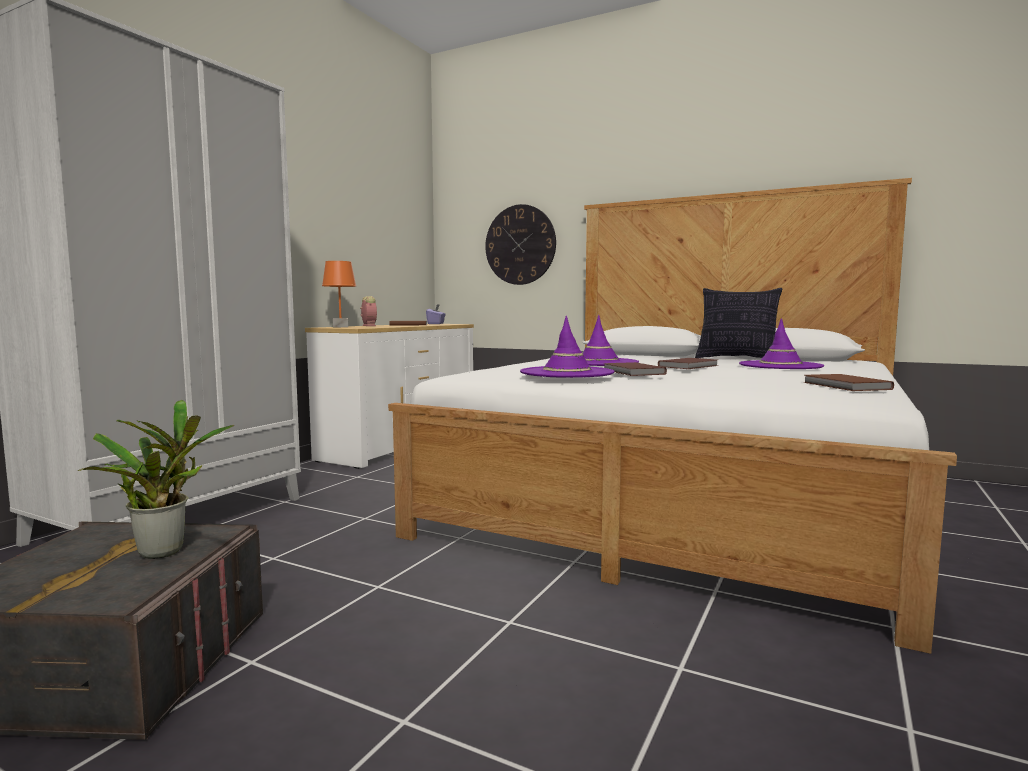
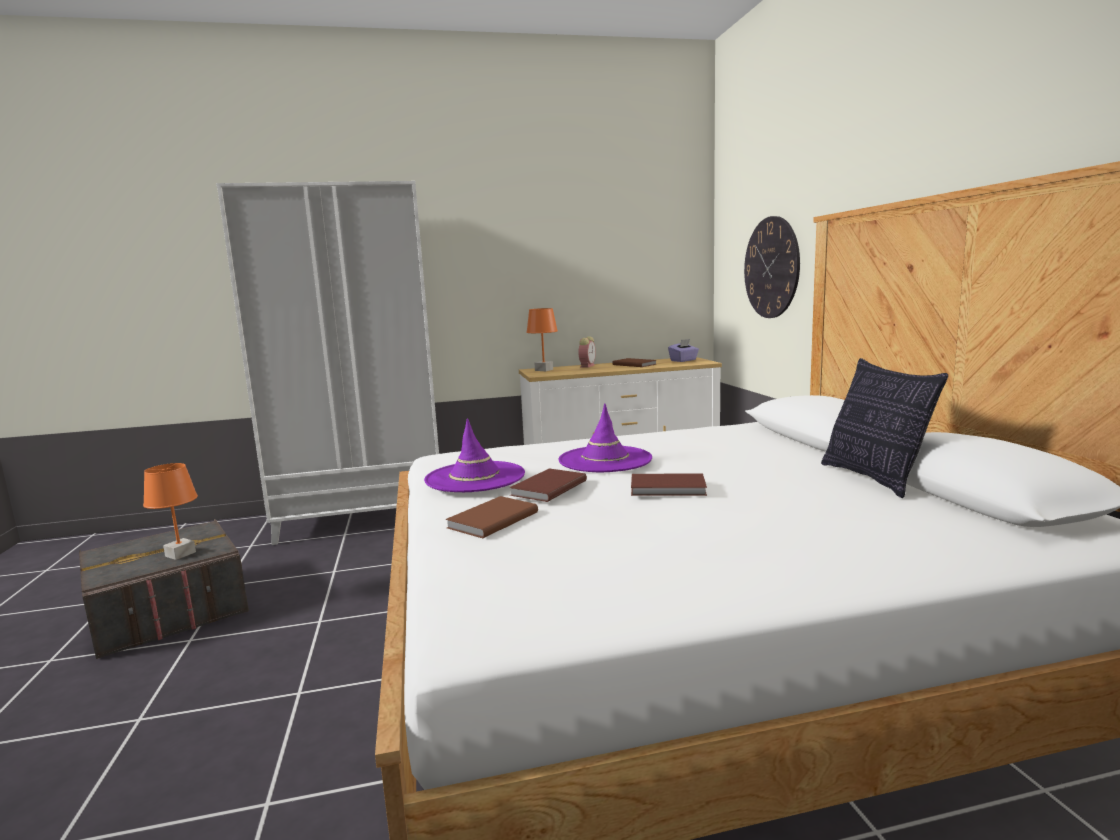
camera: 50 degrees right, 5 degrees up
(165, 550) = (180, 554): potted plant -> orange table lamp
(780, 366) = (810, 516): purple hat -> none
(845, 386) = (607, 592): brown book -> brown book (490, 520)

